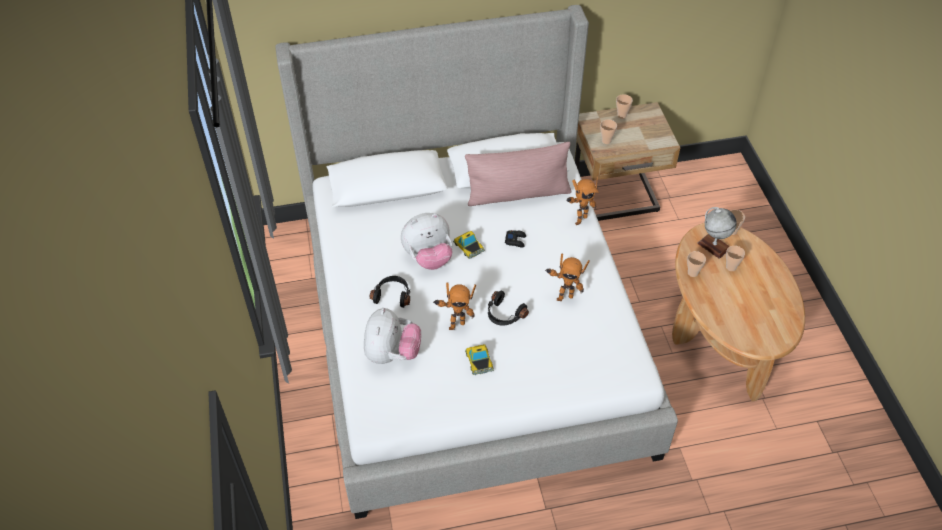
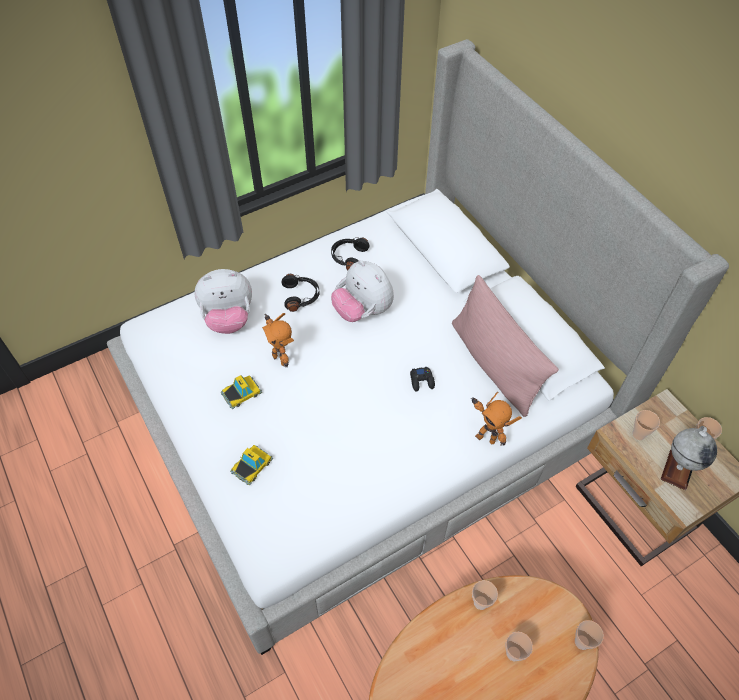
camera: 70 degrees right, 5 degrees up
(468, 246) = (393, 340): toy car -> toy car (252, 465)
(504, 315) = (310, 399): black headphones -> black headphones (348, 257)
(564, 296) = (358, 450): toy robot -> none
(713, 246) = (542, 621): globe -> globe (677, 469)

